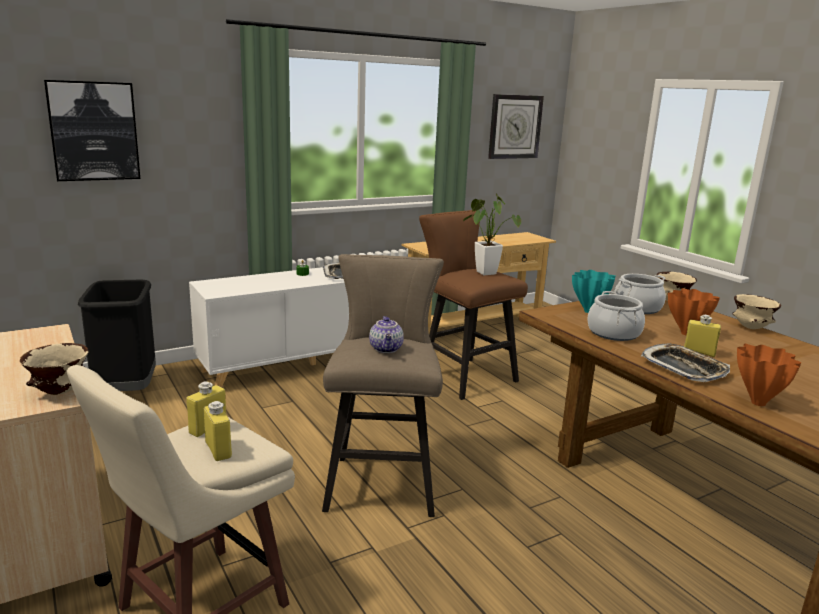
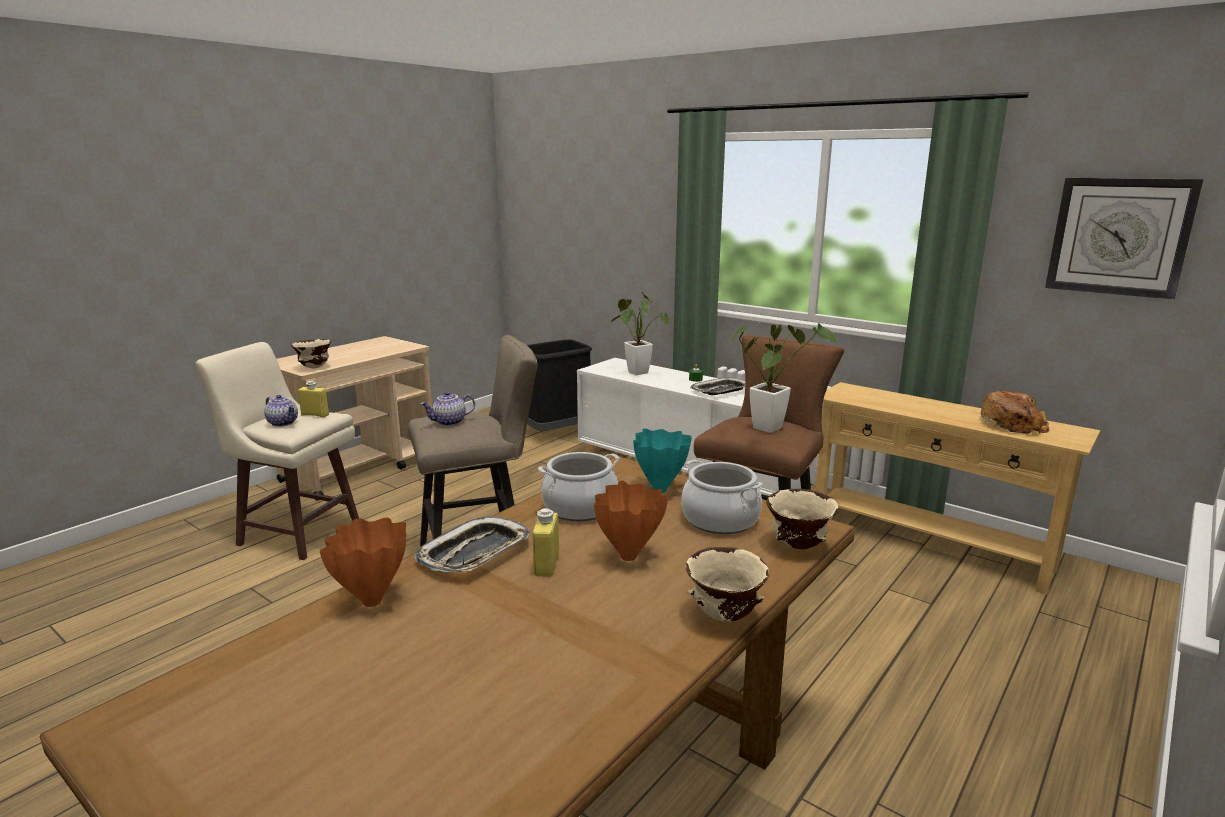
camera: 70 degrees right, 0 degrees up
(94, 131) = (582, 215): picture -> none
(218, 450) = (283, 423): yellow bottle -> teapot
(249, 284) = (635, 371): none -> potted plant
(510, 238) = (1014, 424): none -> bread

